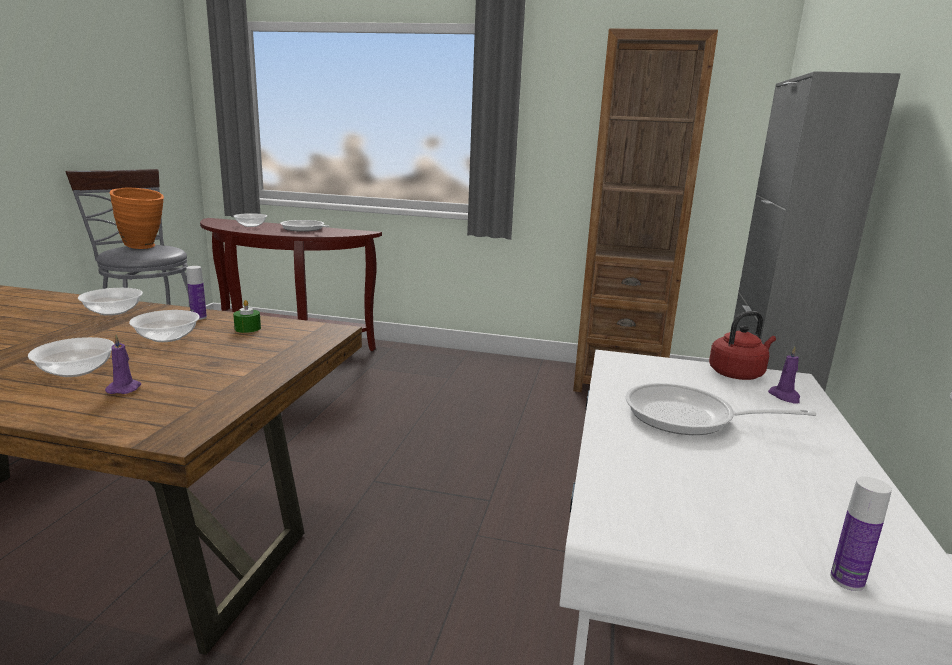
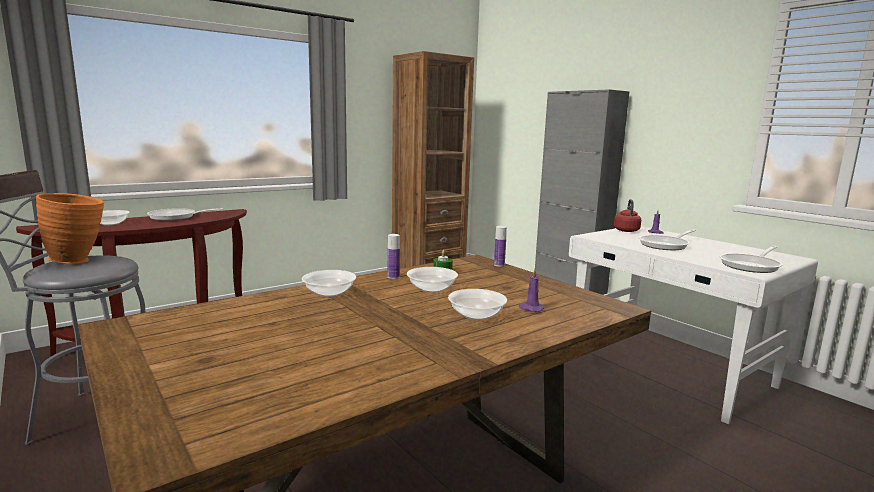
camera: 50 degrees left, 5 degrees down
(682, 521) = (752, 265): none -> frying pan
(847, 580) = (793, 262): bottle -> bottle (499, 265)

